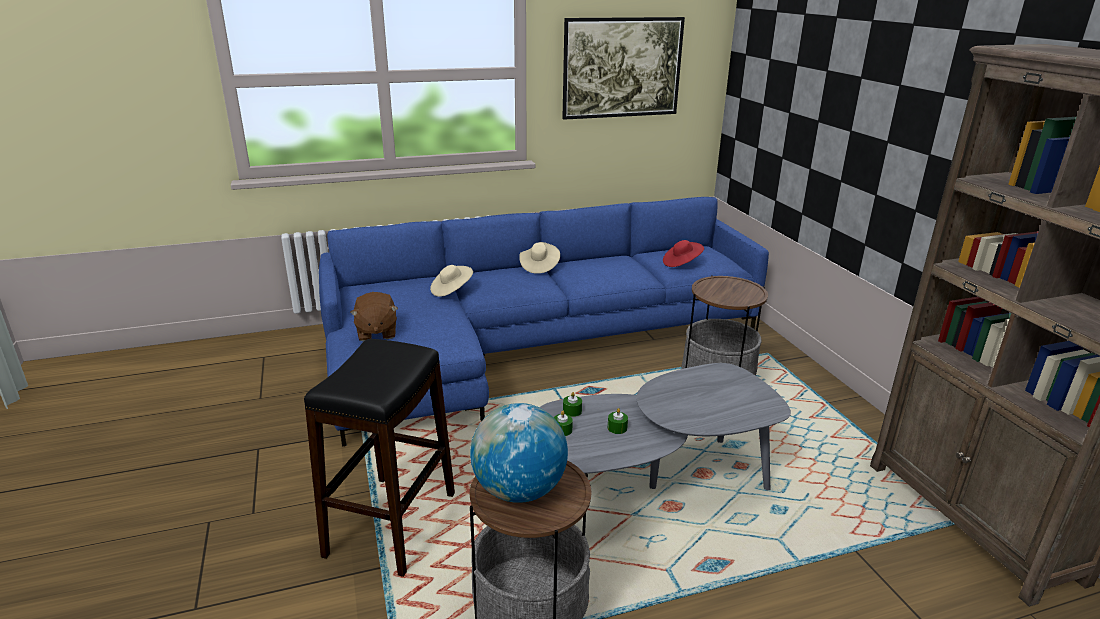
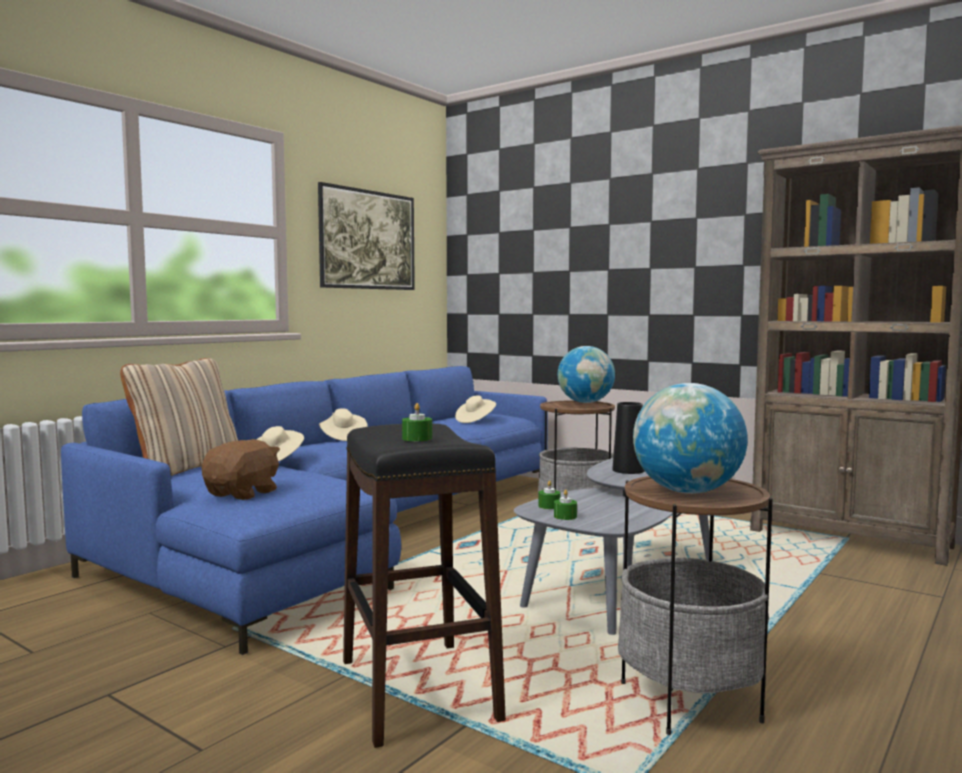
camera: 35 degrees left, 20 degrees down
(376, 332) = (243, 493): brown plush toy -> brown plush toy turned 105 degrees counterclockwise
(393, 284) = (187, 468): none -> beige pillow
(617, 428) = (607, 505): green candle -> green candle (417, 438)
(681, 263) = (475, 420): red hat -> beige hat
(688, 390) = (628, 470): none -> black vase
(744, 288) = (585, 402): none -> globe

